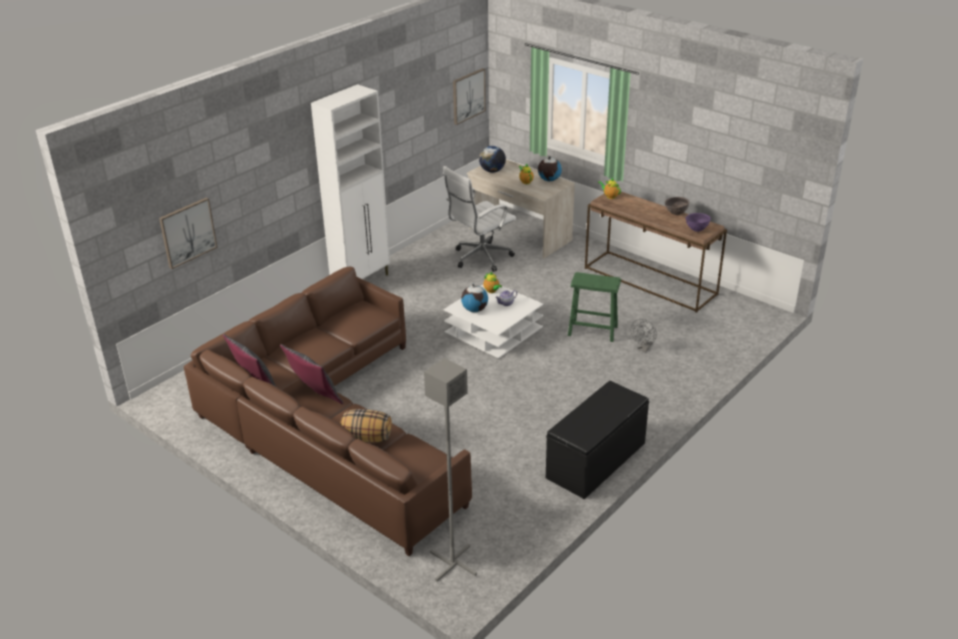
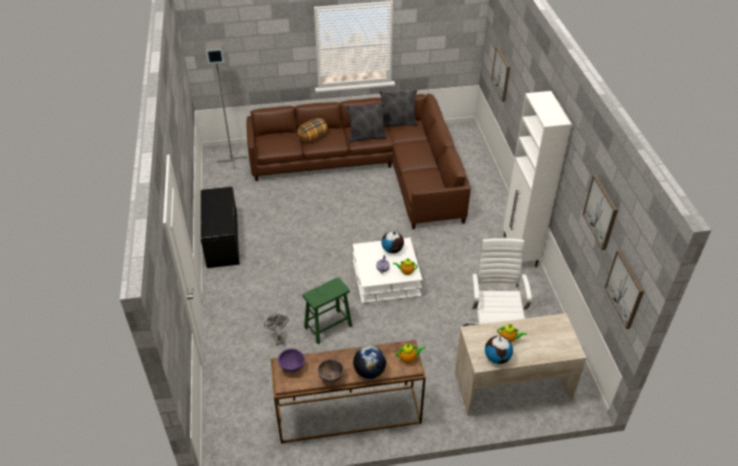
camera: 130 degrees right, 10 degrees up
(423, 90) = (601, 212): none -> picture
(492, 171) = (553, 331): globe -> globe (369, 371)

